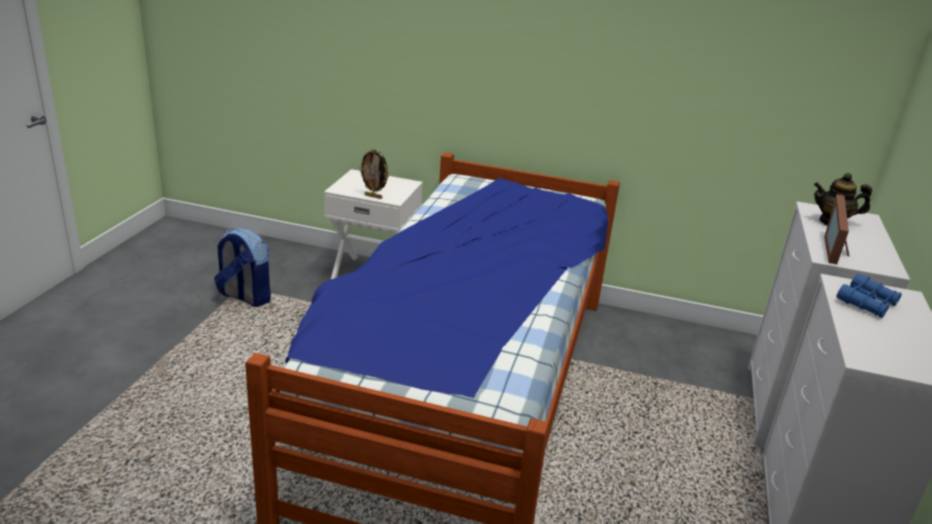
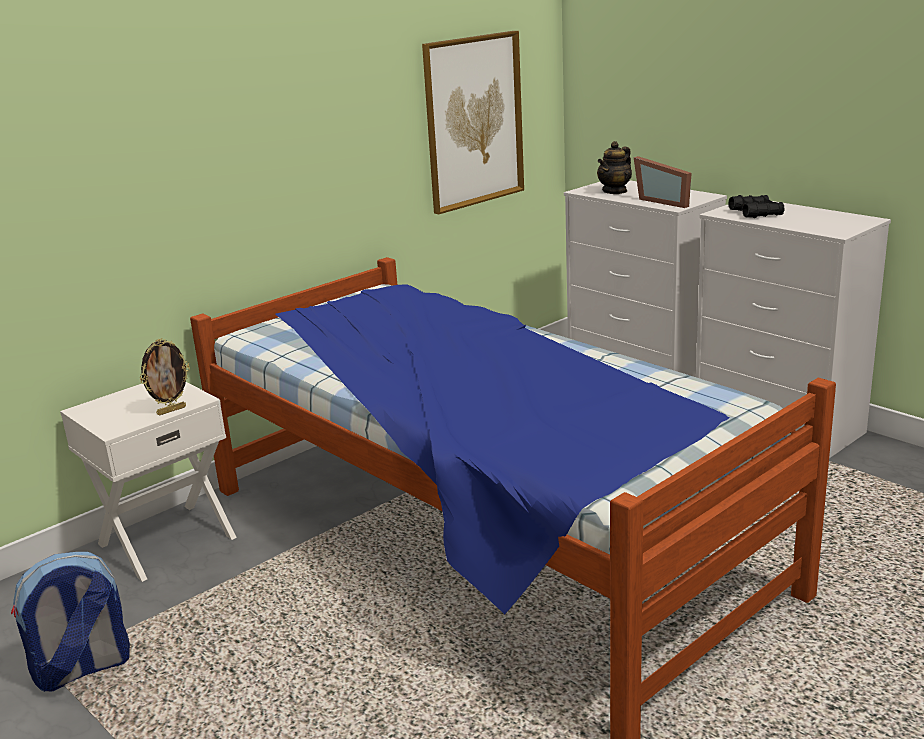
camera: 55 degrees left, 5 degrees down
(760, 105) = (473, 121): none -> picture
(866, 303) = (756, 213): blue binoculars -> black binoculars

